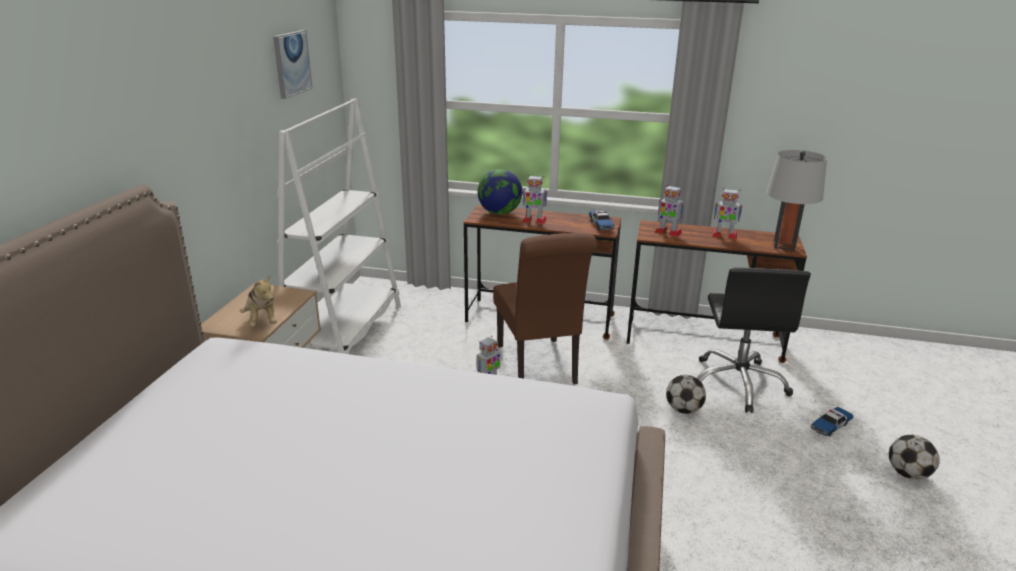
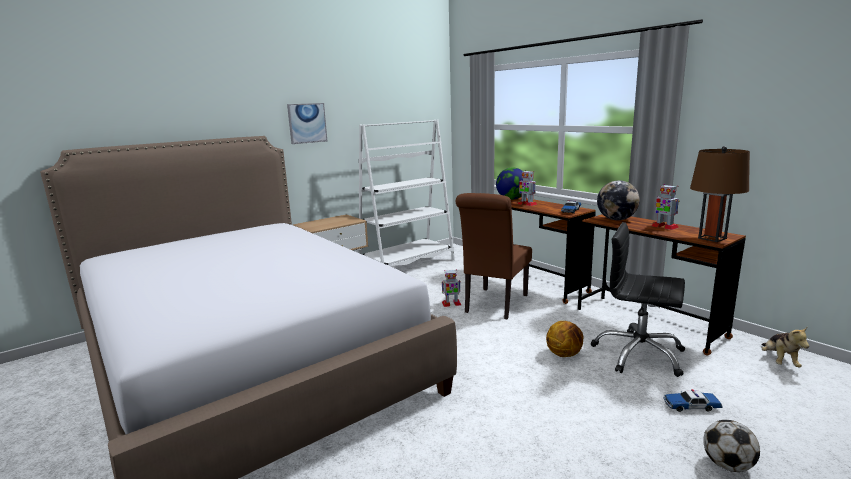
camera: 40 degrees right, 10 degrees down
(262, 320) = (323, 226): plush toy -> plush toy (779, 361)
(291, 63) = (400, 97): picture -> picture (307, 123)
(667, 232) = (616, 219): toy robot -> globe
(683, 410) = (564, 354): football -> basketball
(738, 383) = (639, 354): black office chair -> black office chair turned 75 degrees clockwise
(784, 245) = (712, 238): grey table lamp -> brown table lamp

